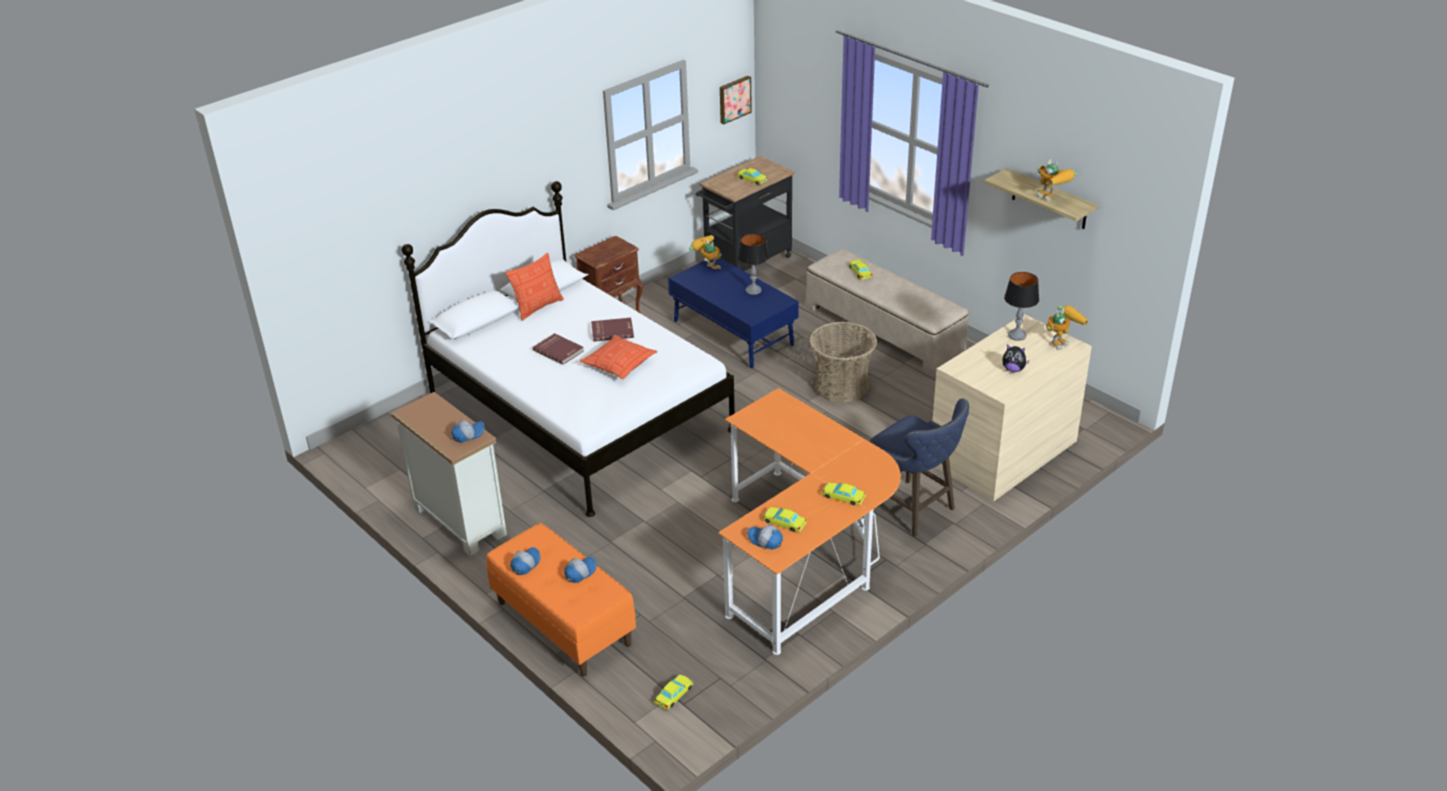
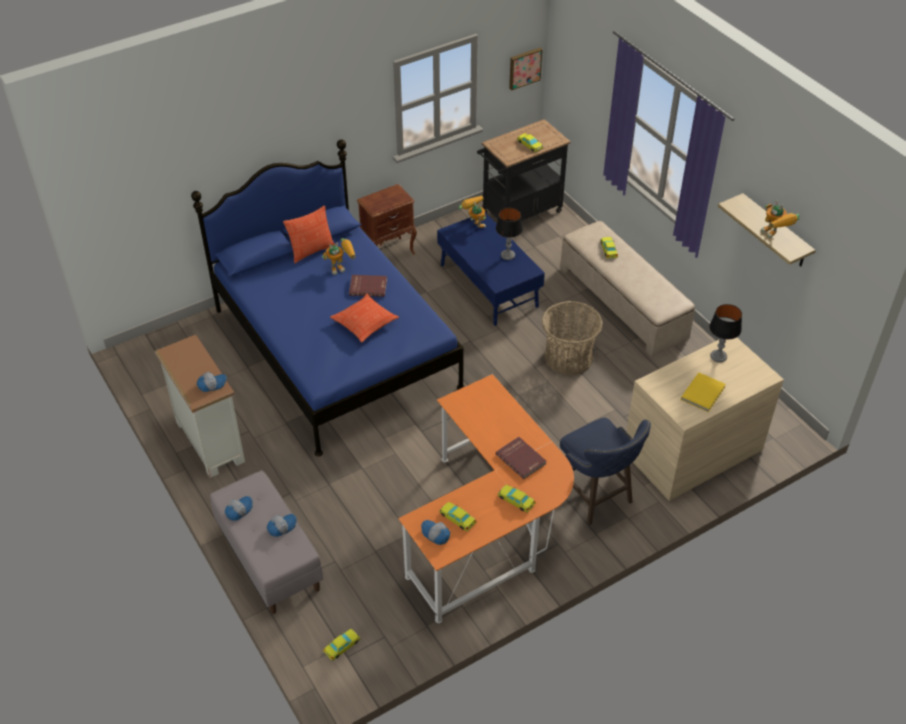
camera: 10 degrees right, 10 degrees up
(559, 350) = (317, 300): red book -> red book (521, 459)
(563, 623) = (269, 558): orange bench -> grey bench
(579, 412) = (336, 348): white bed -> blue bed
(1013, 369) = (703, 393): plush toy -> yellow book
(1061, 341) = (757, 369): toy robot -> toy robot (341, 267)

